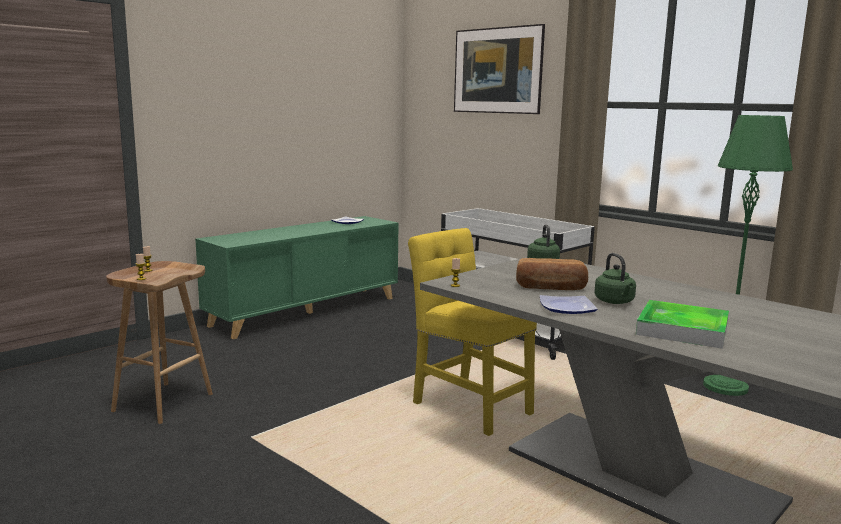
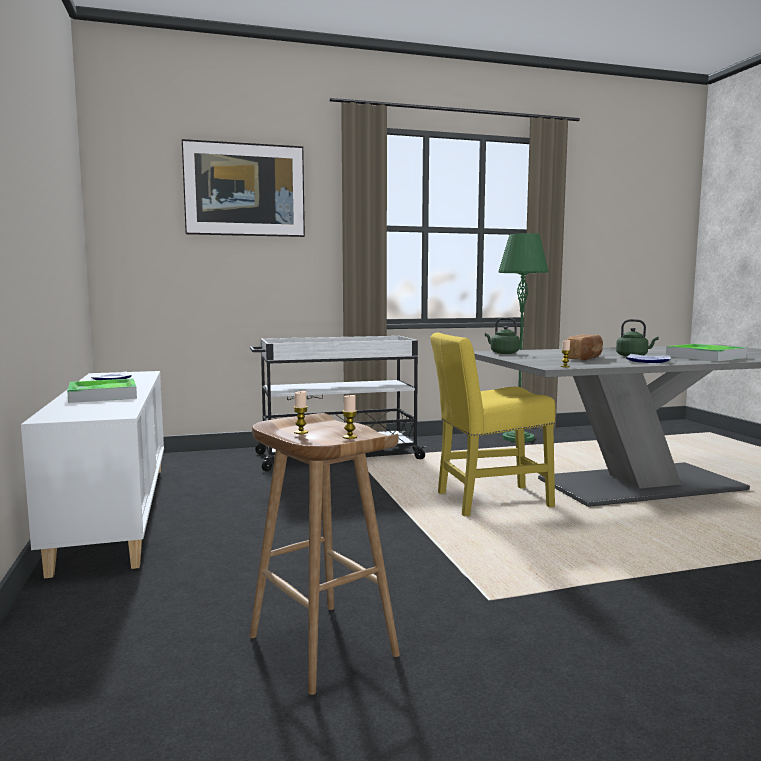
camera: 60 degrees left, 5 degrees down
(285, 232) = (103, 395): none -> tray
(307, 311) = (115, 512): green cabinet -> white cabinet

